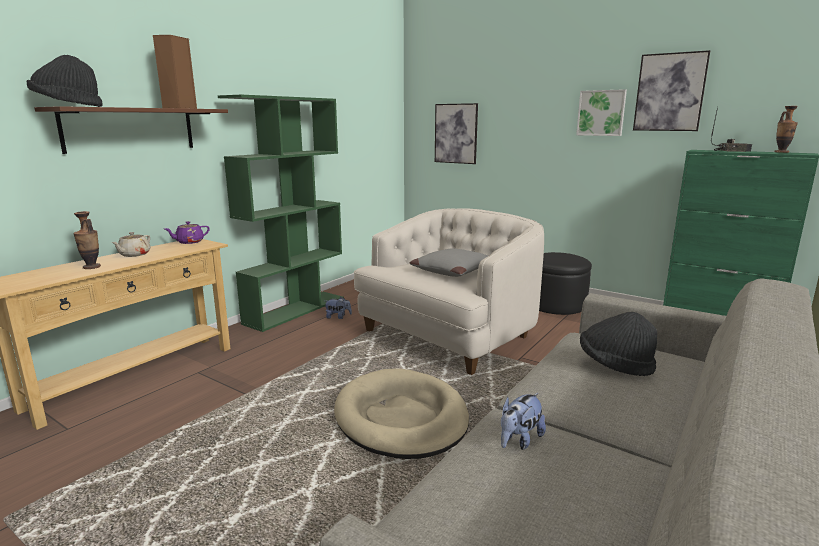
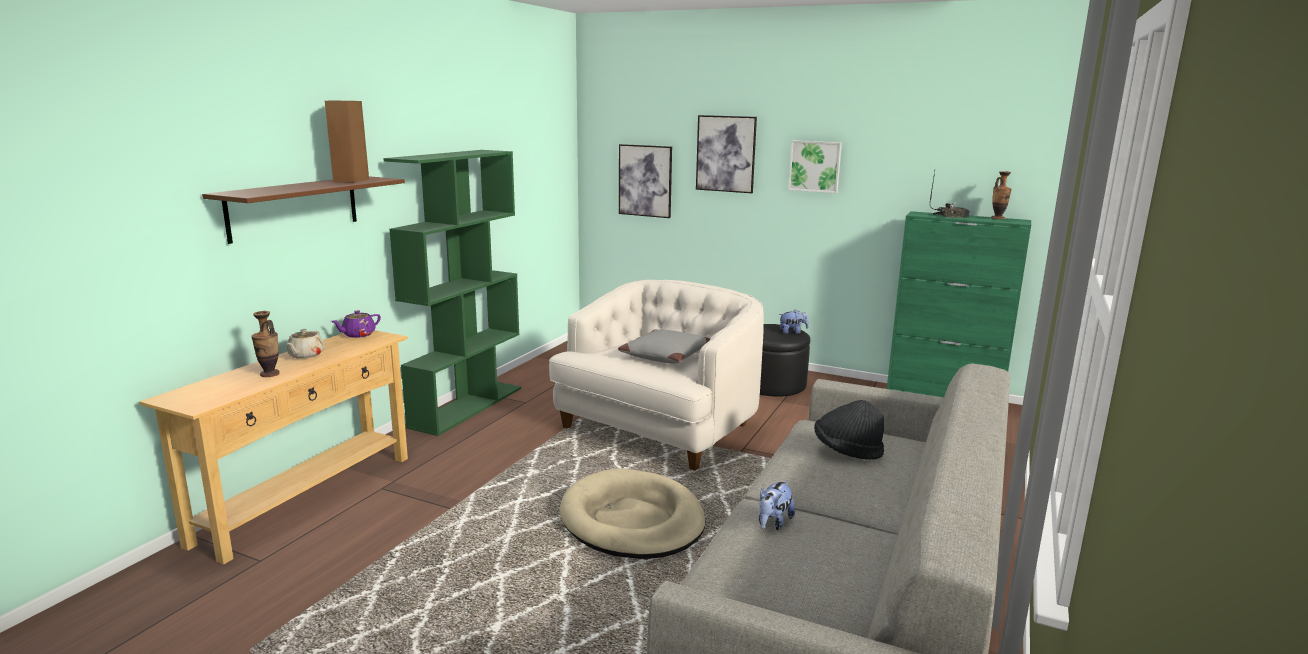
camera: 10 degrees left, 0 degrees up
(67, 106) = (242, 193): black hat -> none
(338, 317) = (523, 412): plush toy -> plush toy (792, 332)
(670, 92) = (887, 148): picture -> picture (726, 154)

